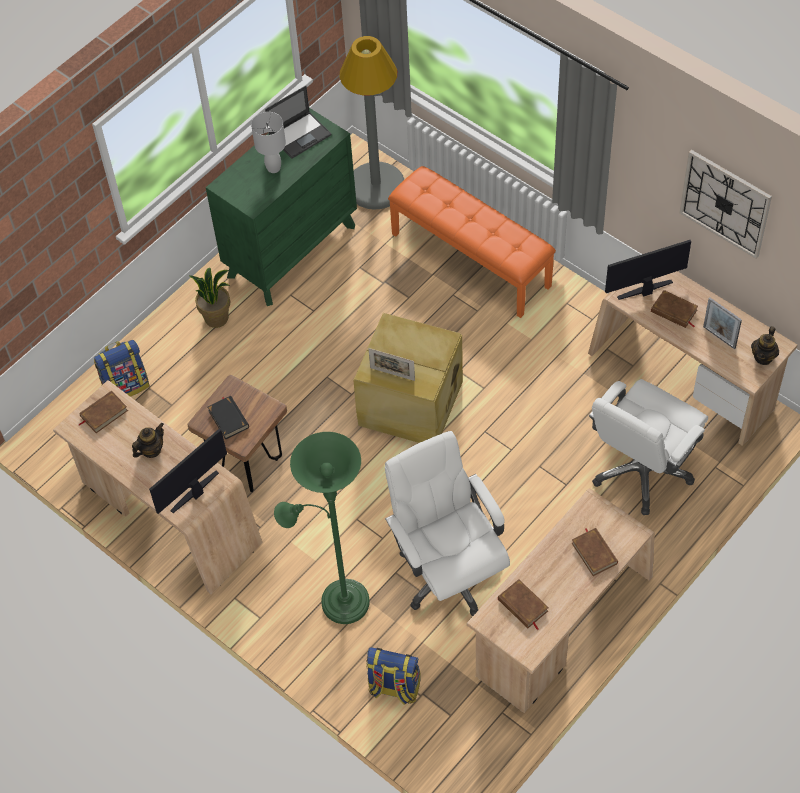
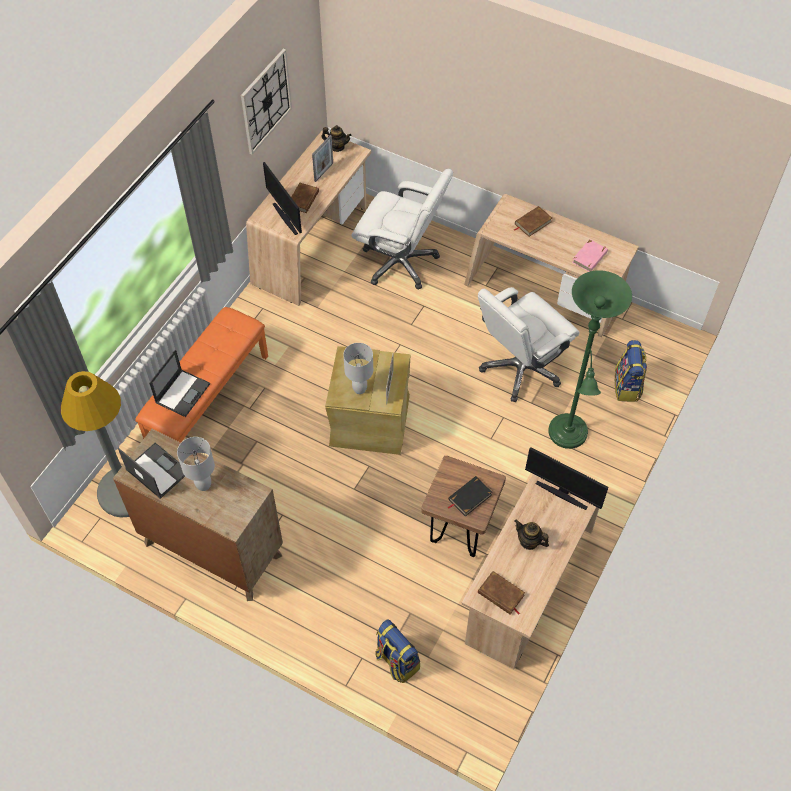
camera: 105 degrees left, 0 degrees up
(216, 317) = (302, 598): potted plant -> none
(291, 250) = (212, 549): green dresser -> brown dresser
(395, 345) = (360, 389): none -> white table lamp
(440, 201) = (183, 392): none -> laptop
(522, 606) = (589, 257): brown book -> pink book

